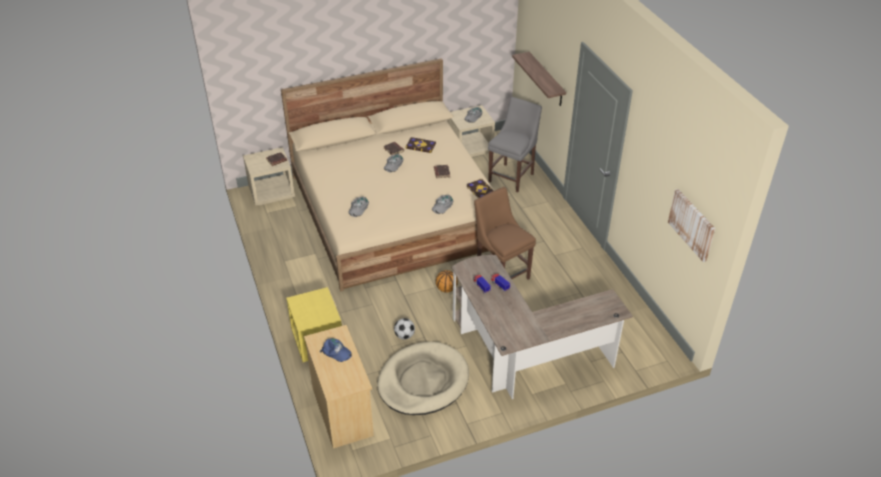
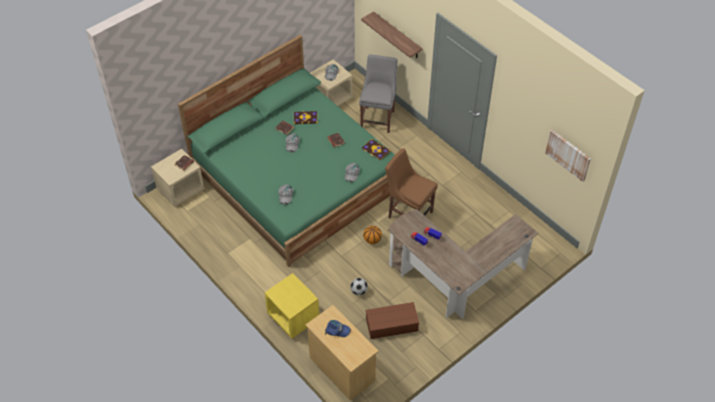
camera: 20 degrees left, 10 degrees up
(396, 210) = (296, 178): beige bed -> green bed
(423, 381) = (391, 325): beige dog bed -> brown storage box

